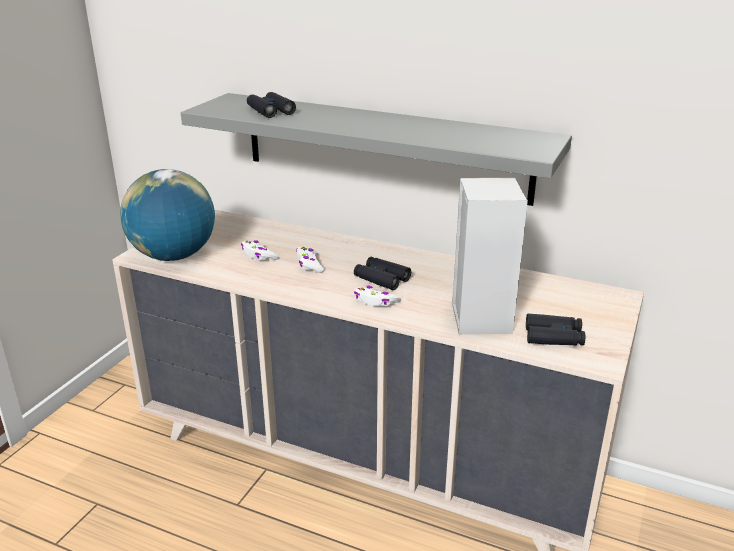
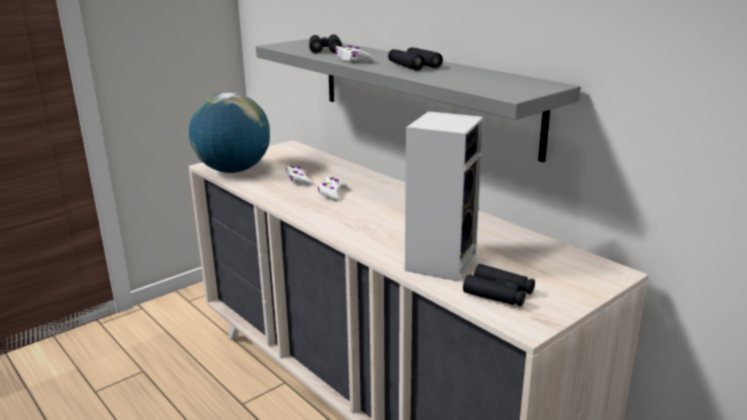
camera: 25 degrees right, 5 degrees down
(375, 301) = (357, 230): white game controller -> white game controller (353, 60)
(381, 278) = (382, 214): black binoculars -> black binoculars (414, 65)

